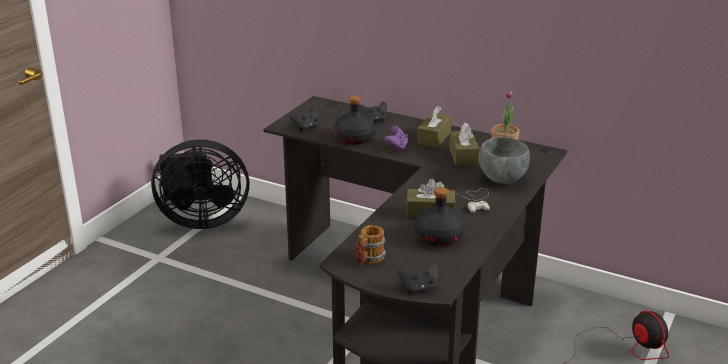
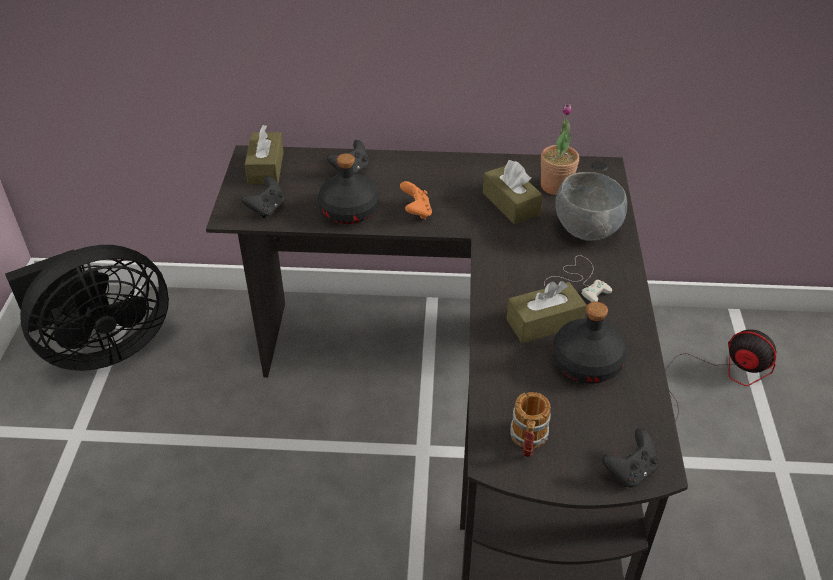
camera: 25 degrees left, 15 degrees up
(397, 147) = (416, 212): purple game controller -> orange game controller
(434, 138) = (451, 181): brown tissue box -> brown tissue box (266, 168)

